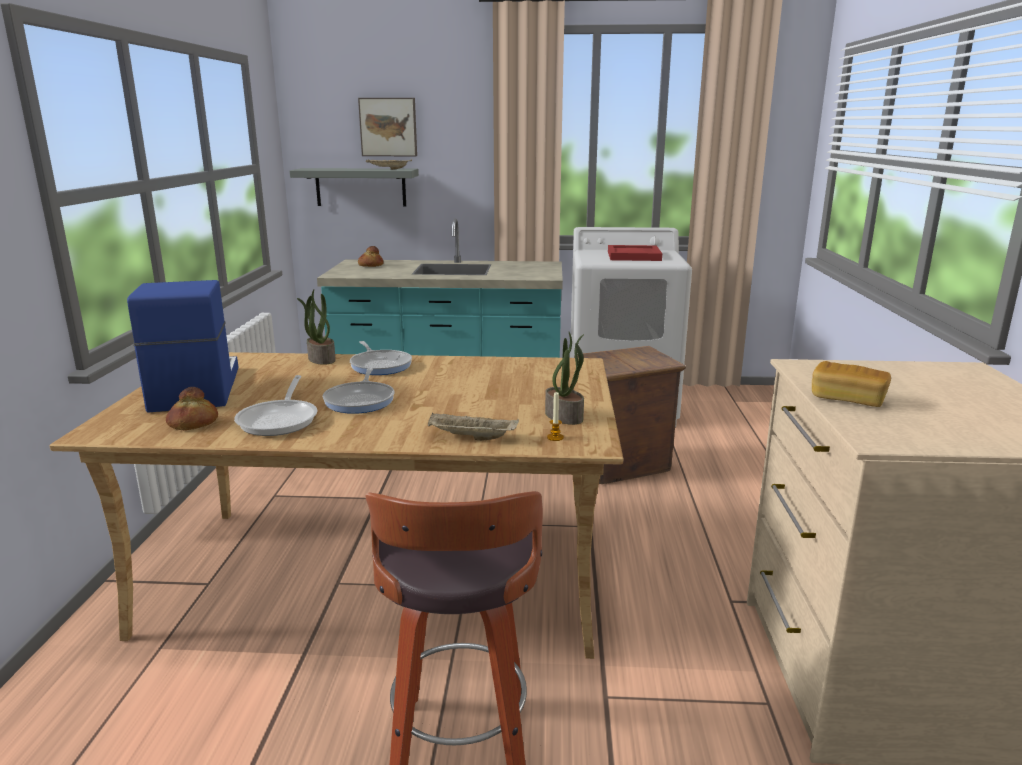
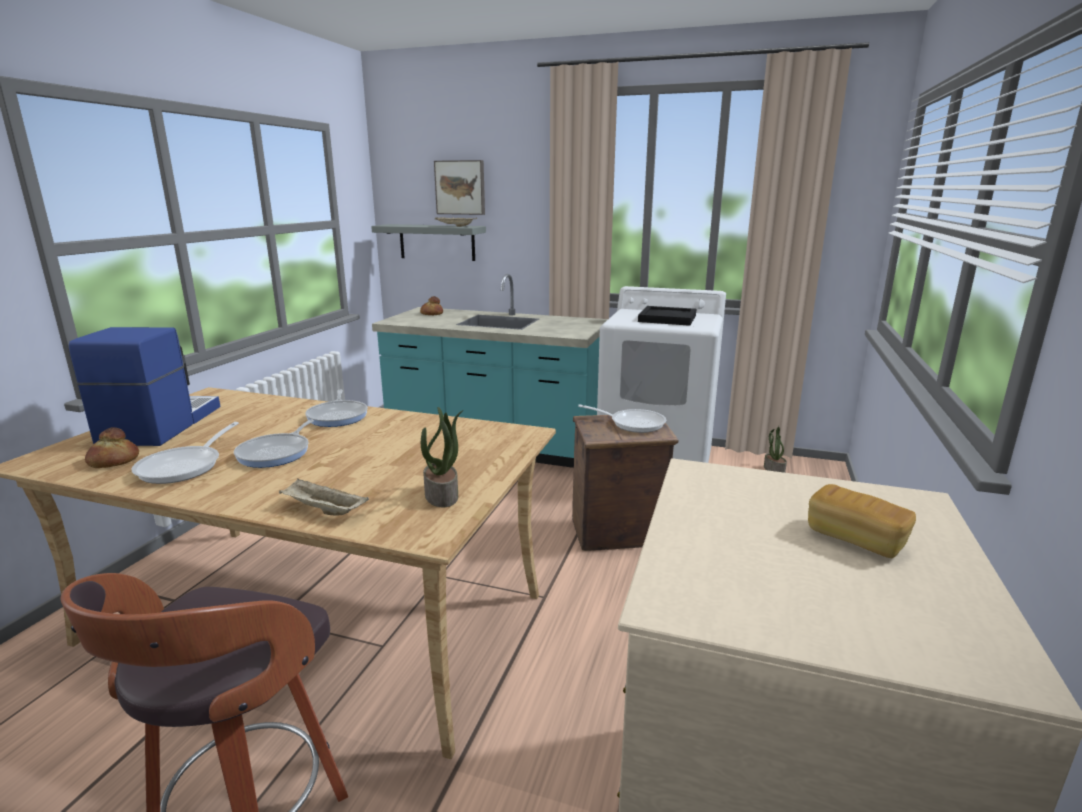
camera: 15 degrees right, 0 degrees up
(321, 359) = (296, 404): potted plant -> potted plant (773, 469)
(555, 437) = (404, 521): candle -> none
(633, 256) = (666, 318): red tray -> black tray
(635, 356) = (632, 423): none -> frying pan
(847, 399) = (699, 530): bread -> bread (855, 538)

